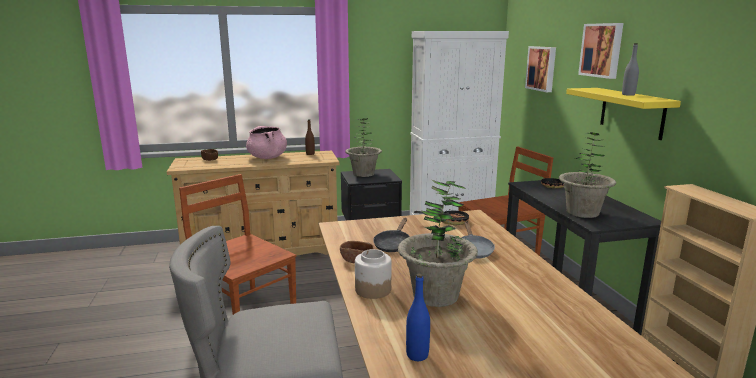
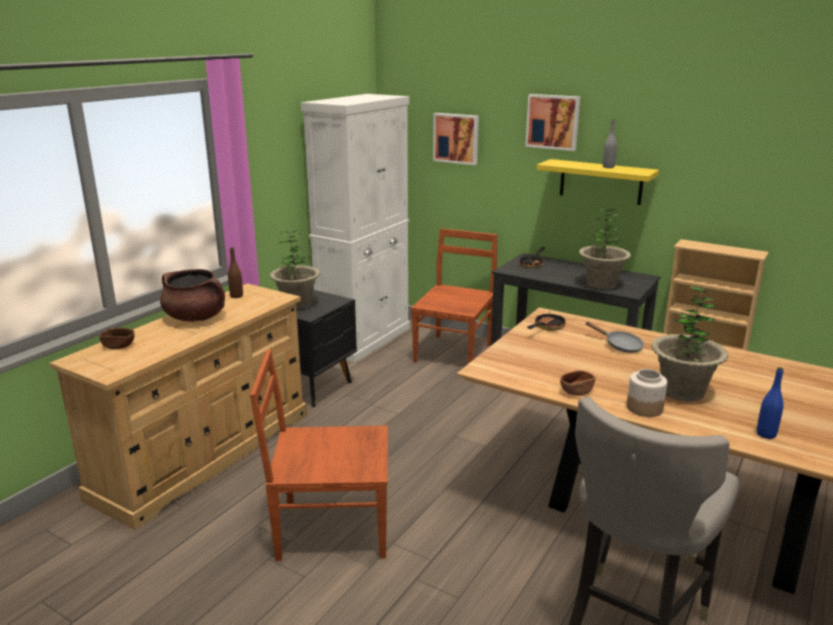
camera: 45 degrees left, 5 degrees up
(267, 157) = (196, 317): pink cooking pot -> brown cooking pot
(393, 244) = (564, 366): black frying pan -> none

